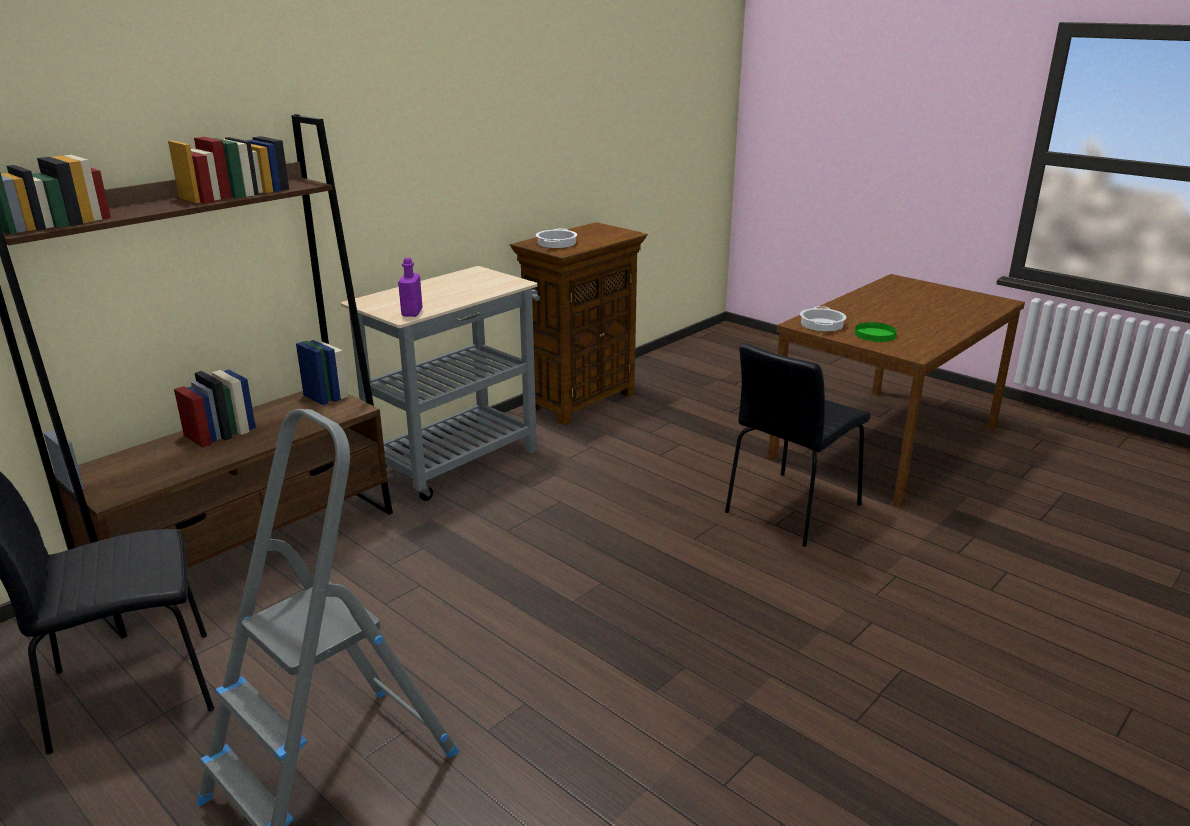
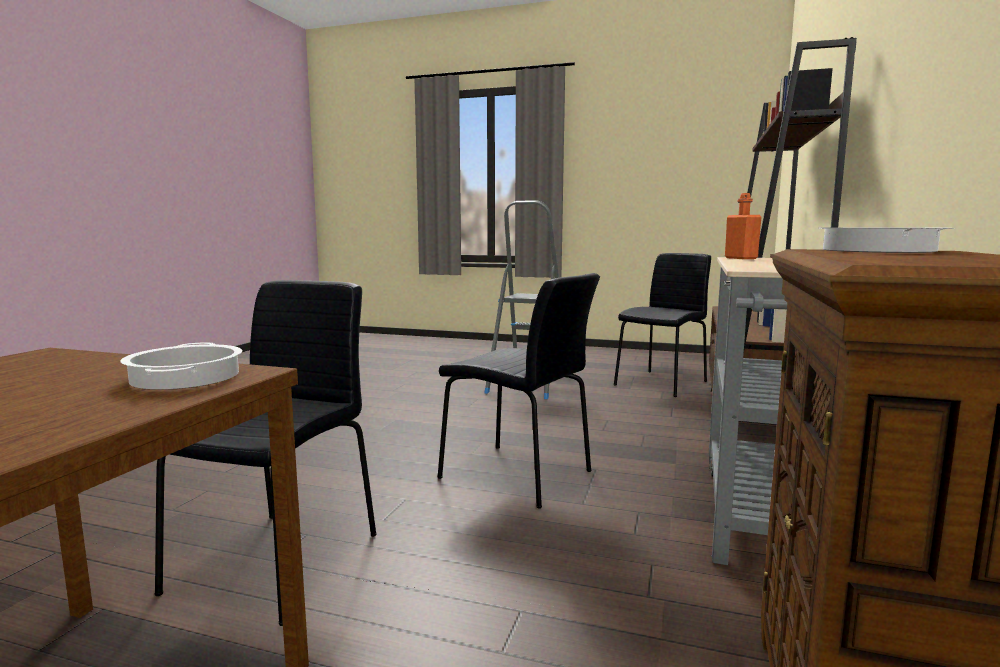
camera: 155 degrees right, 15 degrees down
(412, 313) = (741, 258): purple bottle -> orange bottle
(580, 539) = (520, 475): none -> black chair
(874, 334) = (73, 373): green plate -> none

